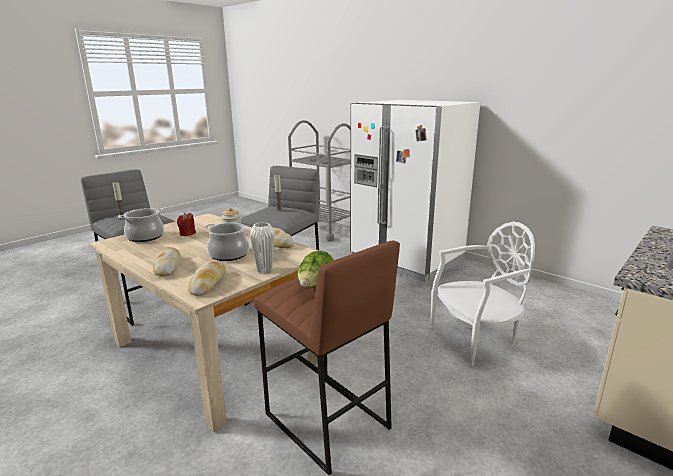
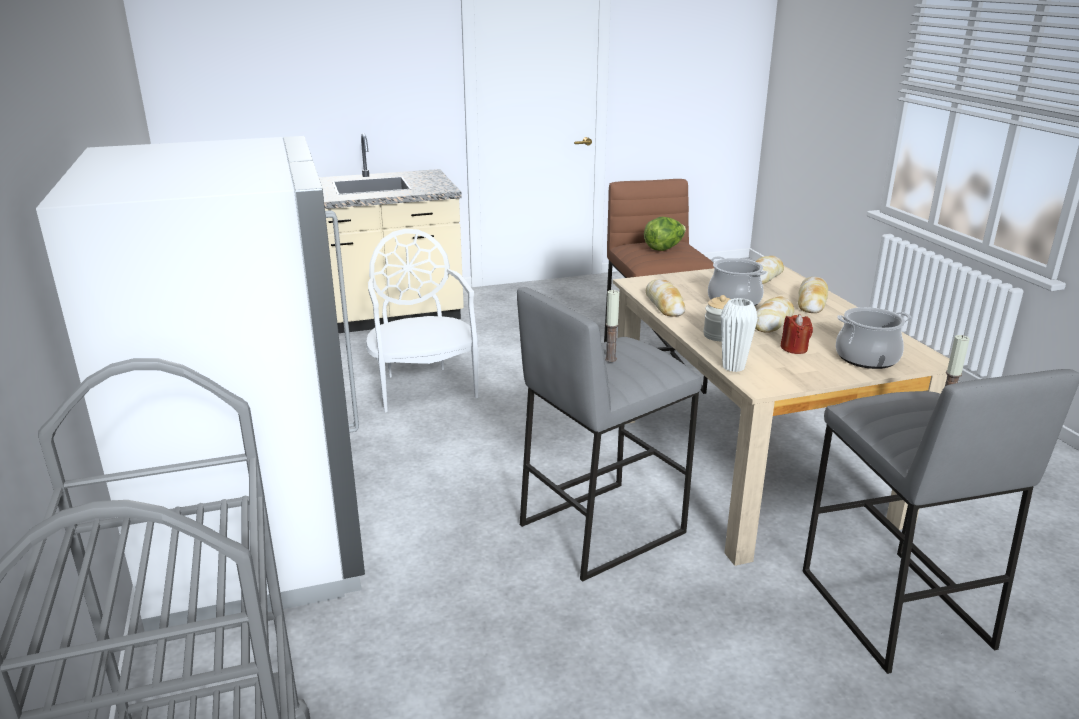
camera: 150 degrees left, 5 degrees up
(200, 246) = (772, 321): none -> bread
(264, 270) = (699, 277): white vase -> white vase (733, 367)
(476, 339) = (424, 387): white chair -> white chair turned 60 degrees clockwise

